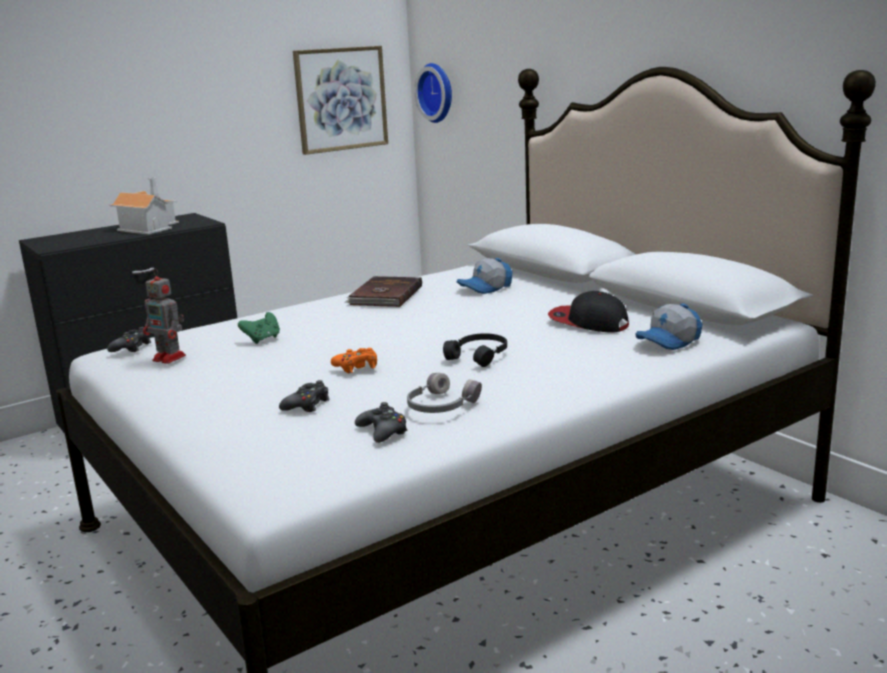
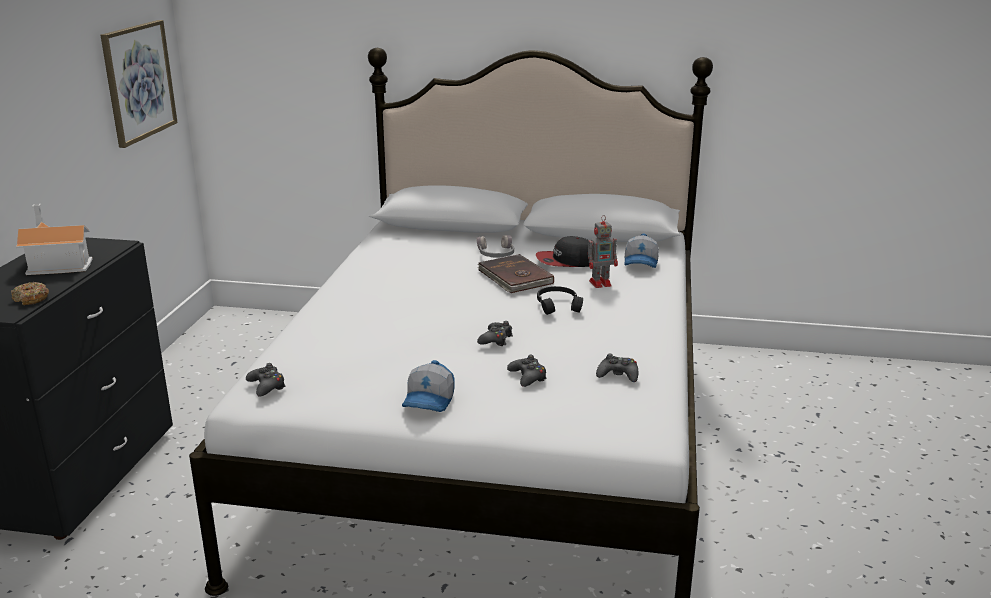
camera: 45 degrees left, 5 degrees up
(80, 243) = (31, 299): none -> donut
(170, 358) = (334, 382): toy robot -> toy robot (601, 283)
(262, 339) = (376, 342): green game controller -> none
(356, 367) = (496, 339): orange game controller -> black game controller
(385, 295) = (373, 278): brown book -> brown book (514, 277)
(437, 92) = (229, 66): wall clock -> none
(440, 406) = (613, 347): grey headphones -> grey headphones (495, 254)
(486, 288) = (437, 252): cap -> cap (430, 400)

